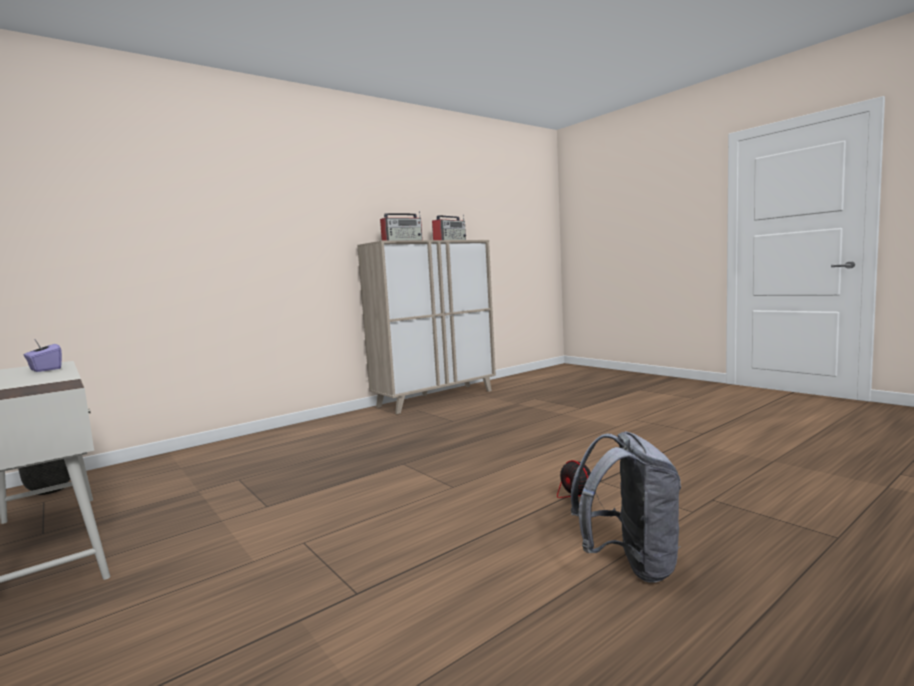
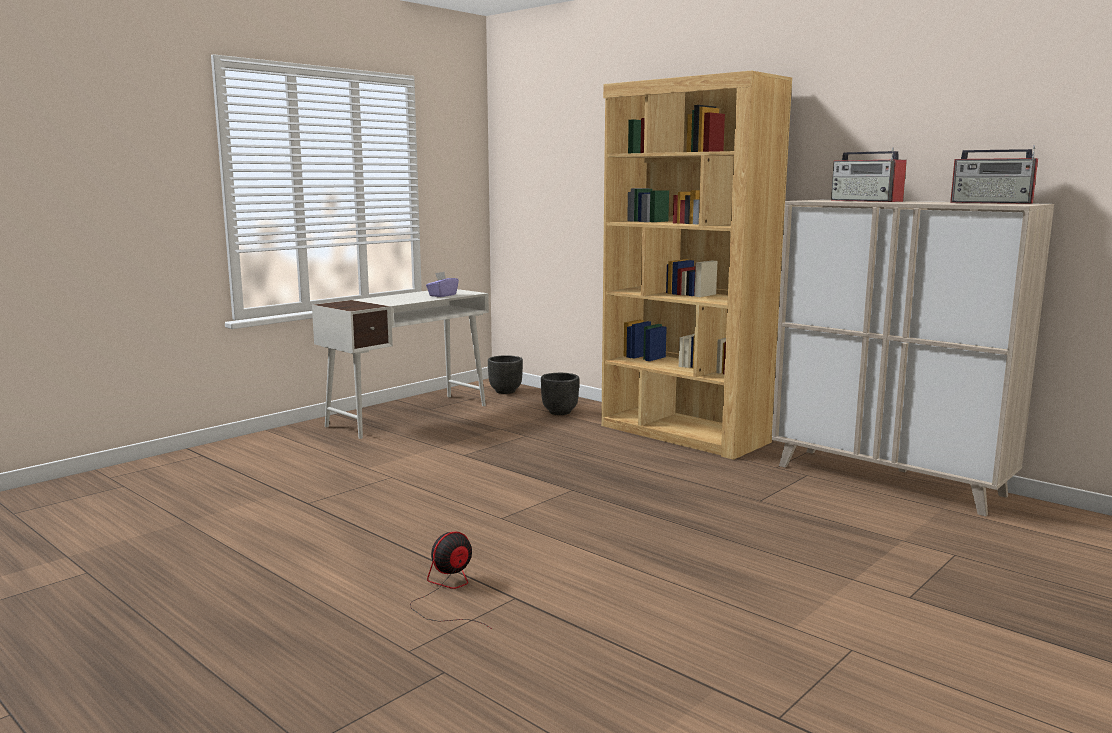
camera: 80 degrees right, 5 degrees up
(182, 466) = (559, 412): none -> black planter
(307, 430) = (683, 434): none -> brown bookcase
(630, 564) = (302, 601): grey backpack -> none

